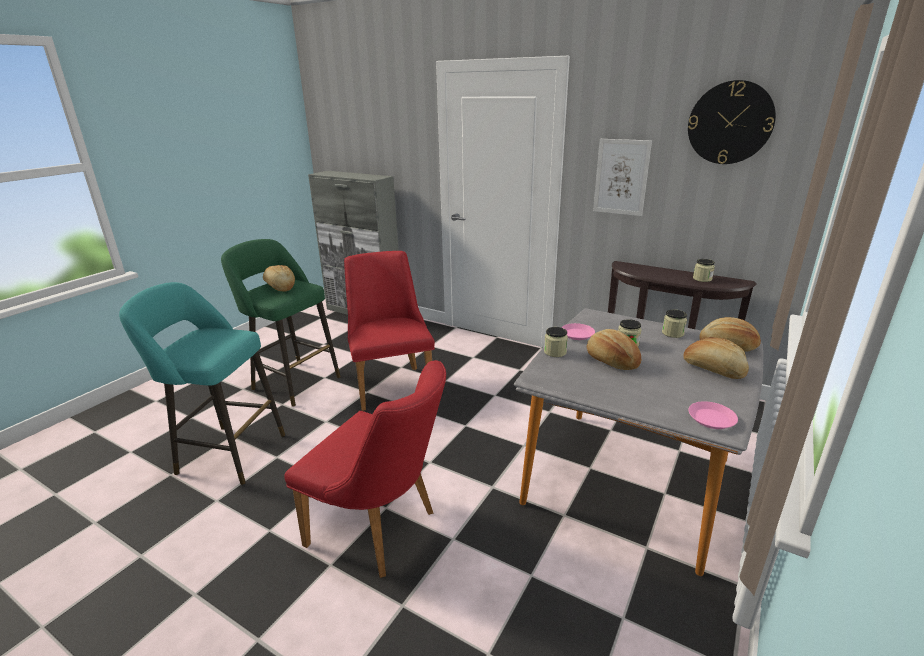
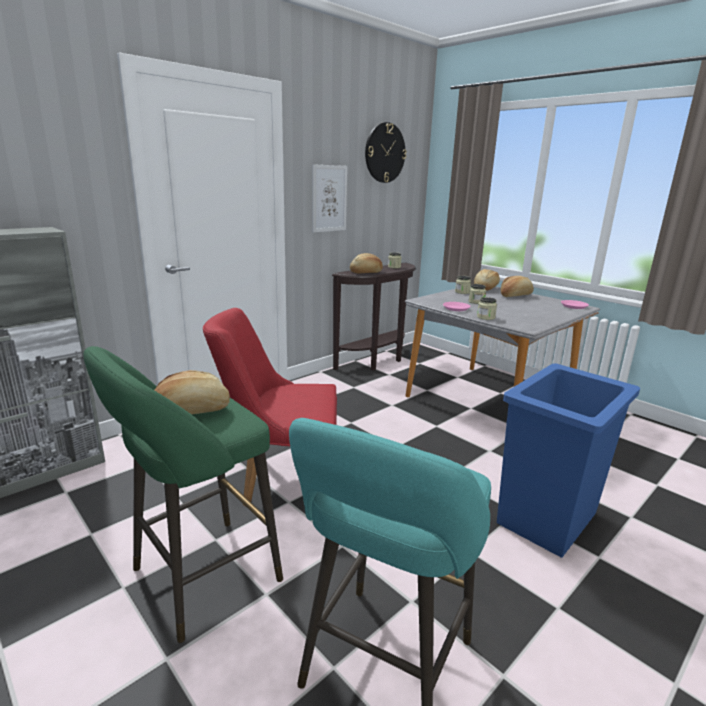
camera: 75 degrees left, 5 degrees down
(382, 530) = (548, 518): red chair -> blue trash can
(611, 361) = (501, 309): bread -> bread (366, 272)

